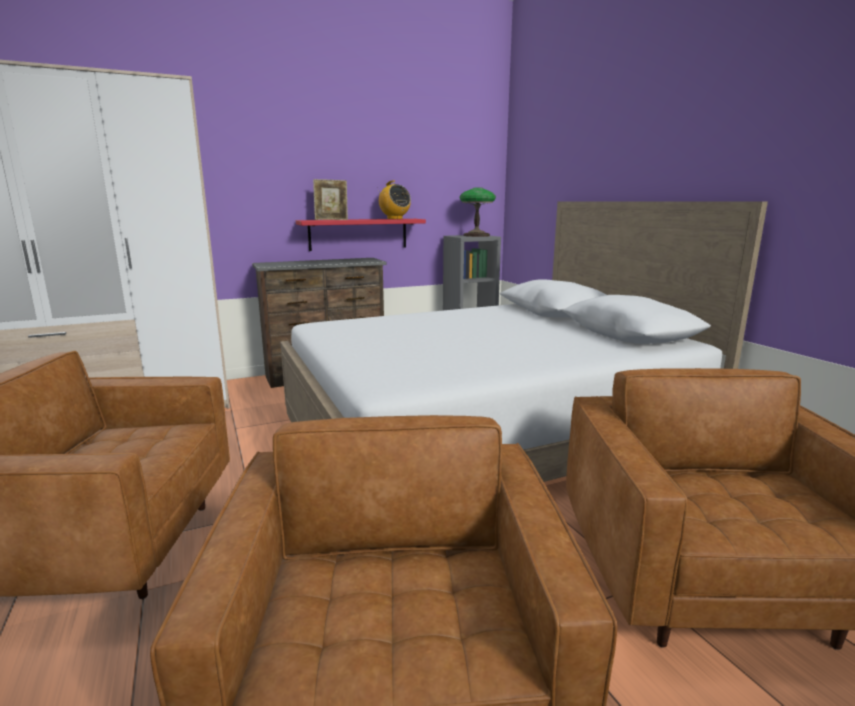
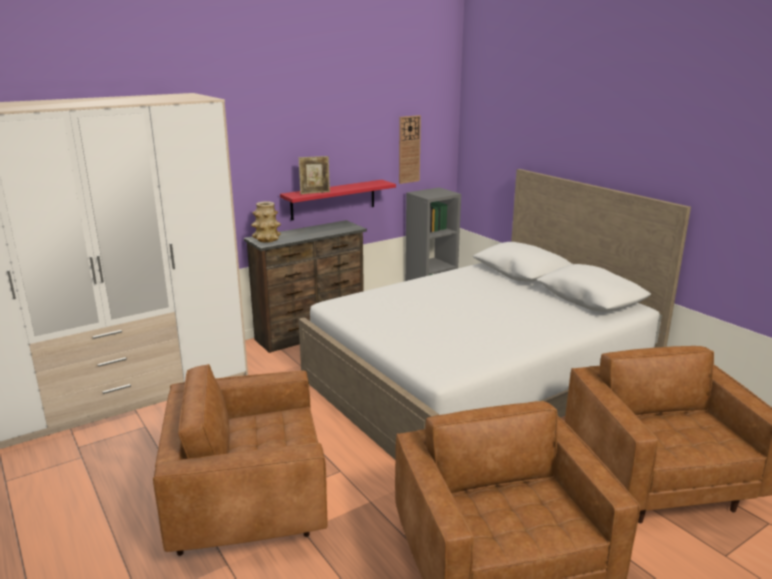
camera: 10 degrees left, 5 degrees up
(272, 264) = (266, 239): none -> vase
(394, 219) = (367, 184): radio -> none
(447, 189) = (409, 149): none -> wall clock
(476, 235) = (437, 192): table lamp -> none

